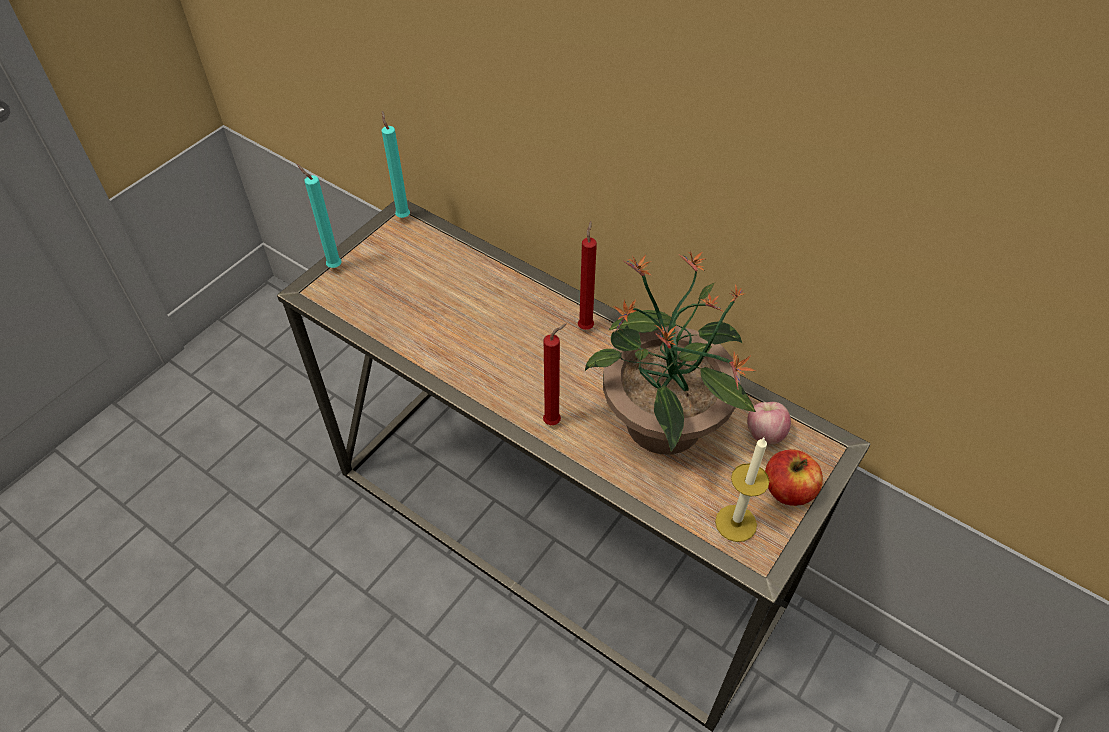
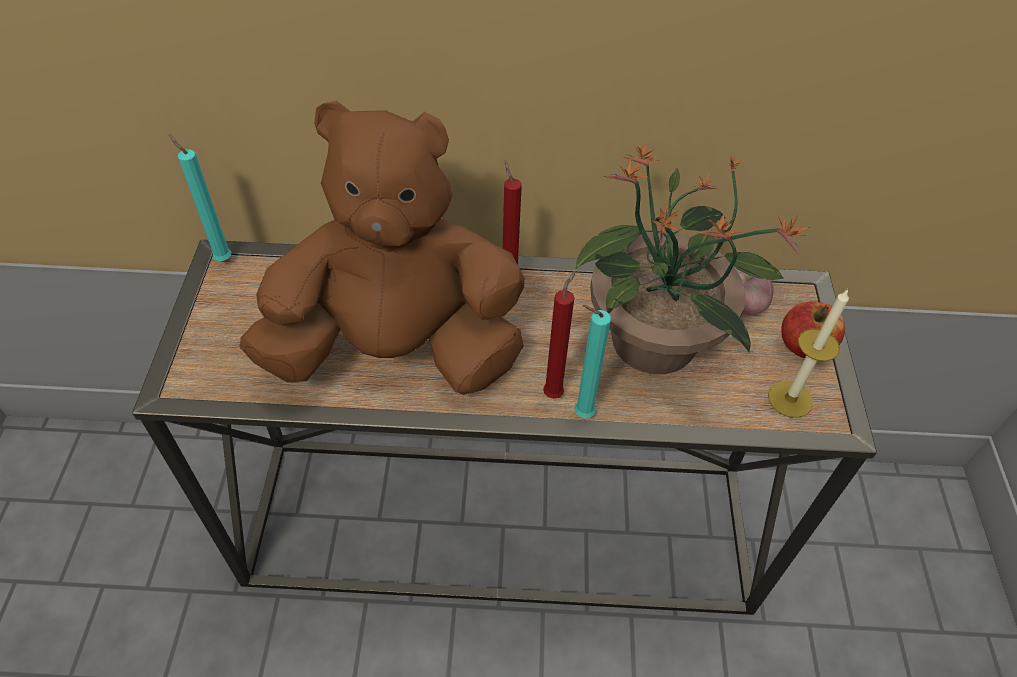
camera: 35 degrees left, 0 degrees up
(333, 266) = (179, 348): turquoise candle -> turquoise candle (580, 414)
(469, 336) = (398, 350): none -> brown plush toy

